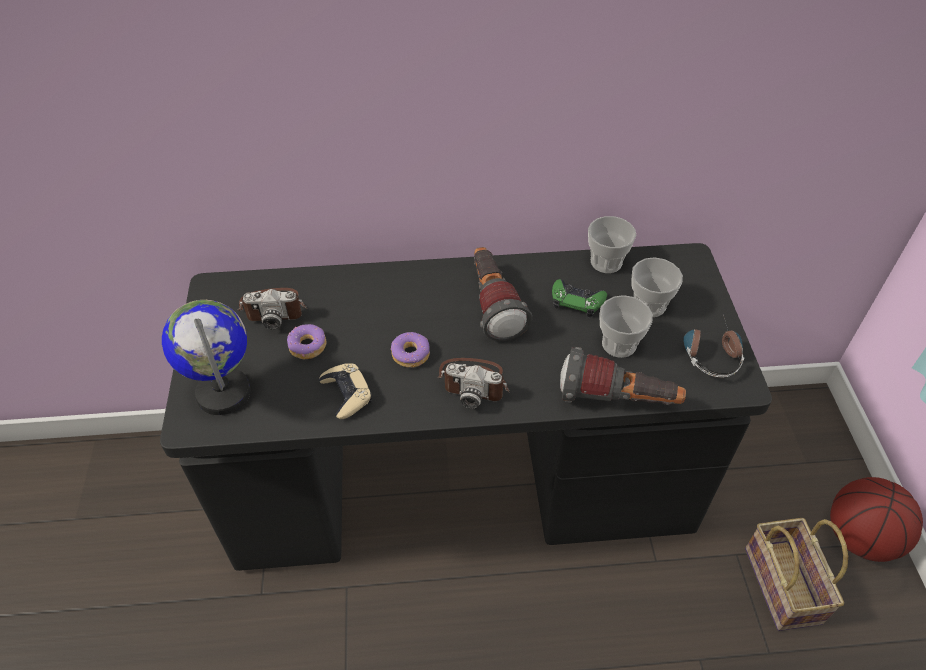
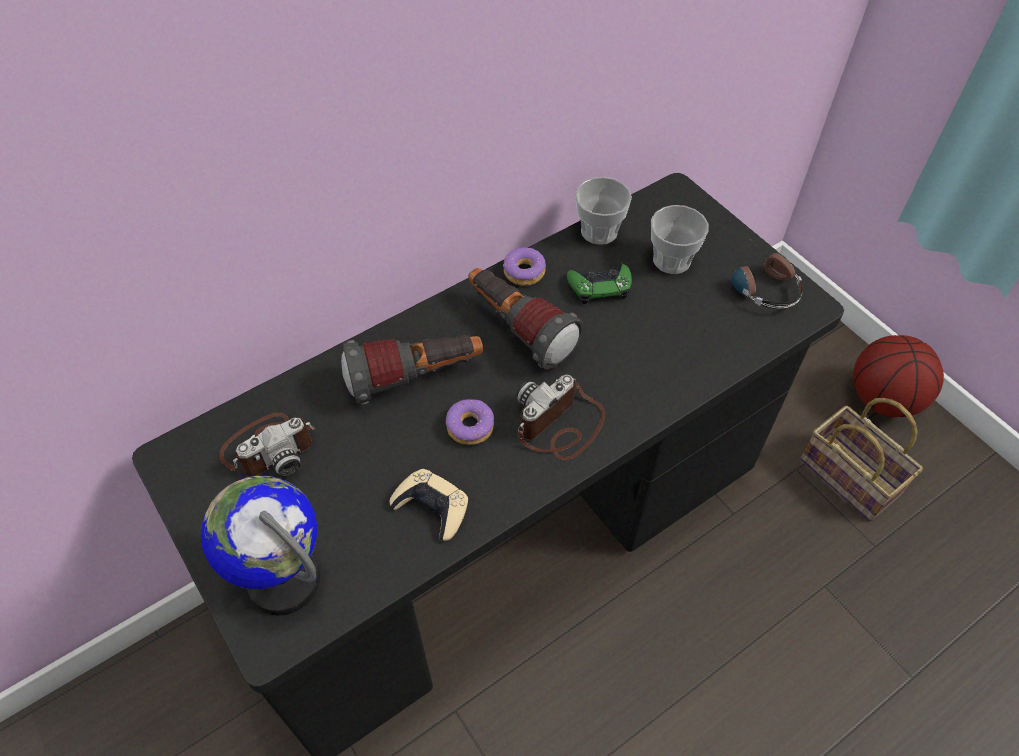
camera: 30 degrees left, 5 degrees up
(307, 346) = (345, 474): donut -> donut (524, 272)
(474, 382) = (560, 425): camera -> camera turned 150 degrees clockwise
(618, 401) = (712, 375): flashlight -> flashlight (416, 378)
(619, 344) = (672, 315): cup -> none

